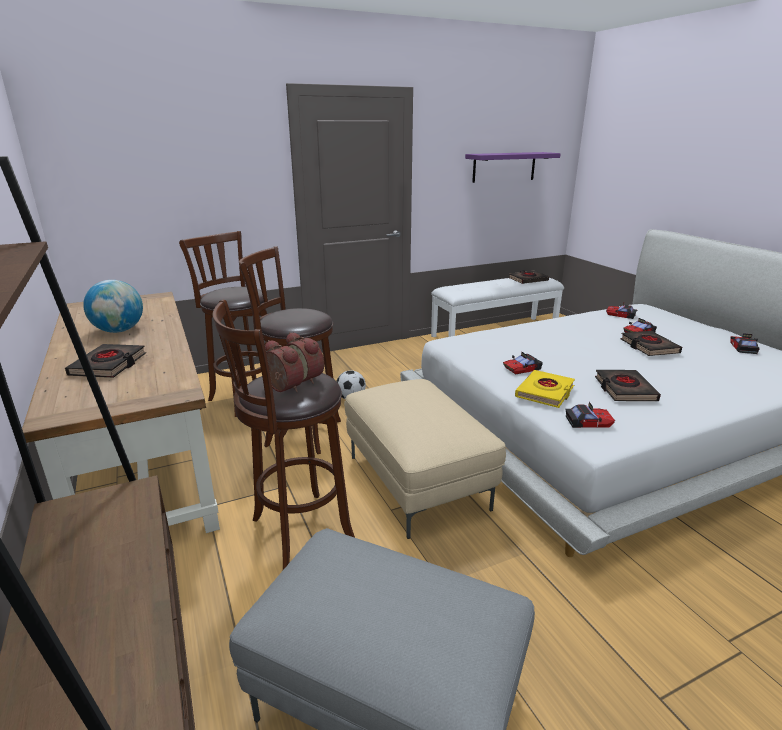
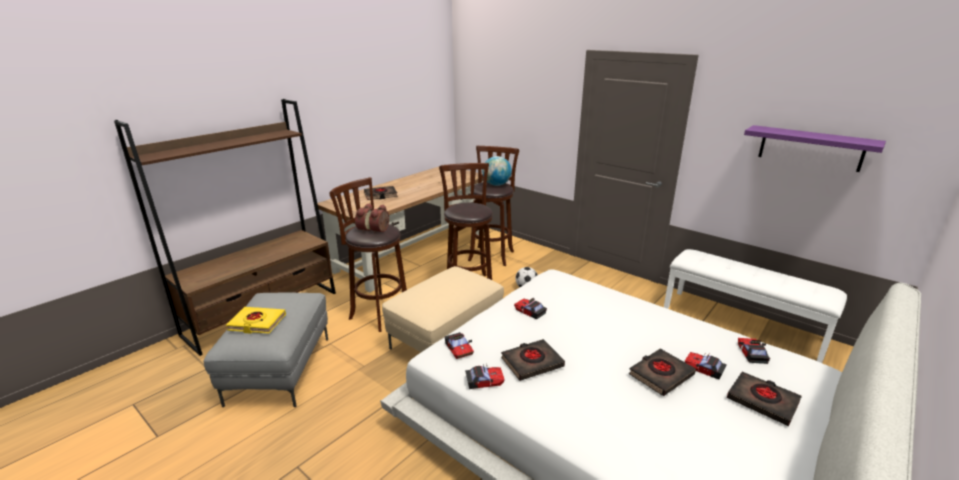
camera: 65 degrees right, 0 degrees up
(119, 331) = (420, 184): globe -> globe (496, 185)
(528, 280) = (800, 286): black book -> black book (762, 401)
(545, 392) = (493, 325): yellow book -> yellow book (257, 323)
(743, 347) = (757, 455): toy car -> toy car (484, 380)

